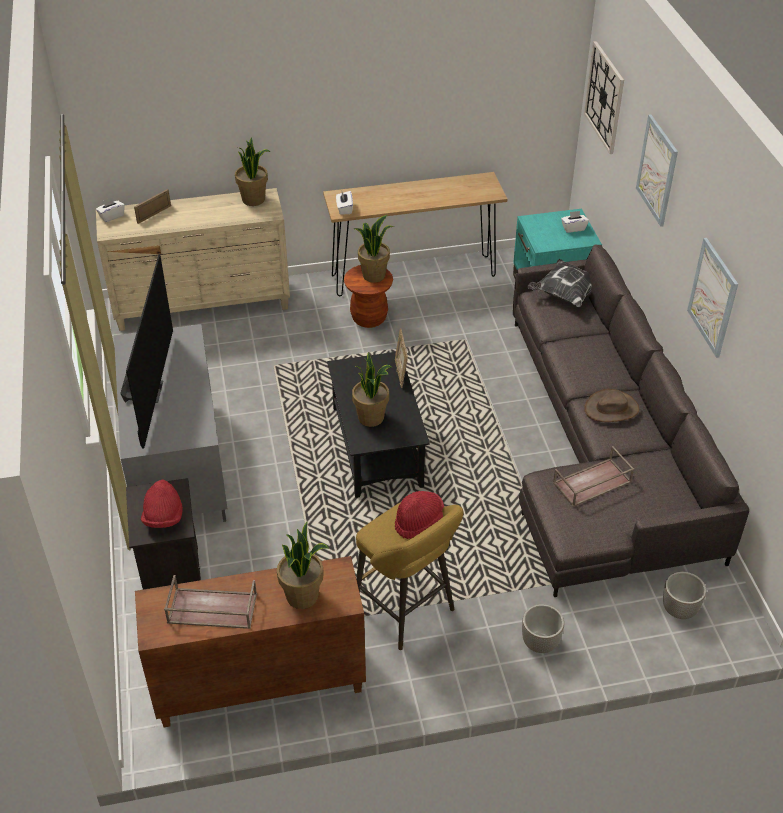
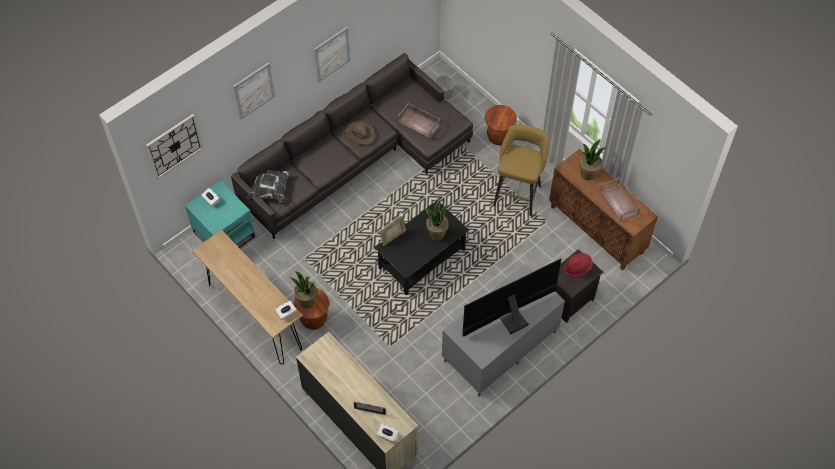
camera: 120 degrees left, 15 degrees up
(254, 199) = (317, 361): potted plant -> none
(419, 522) = (513, 156): red hat -> none
(540, 643) = (499, 137): planter -> brown stool

